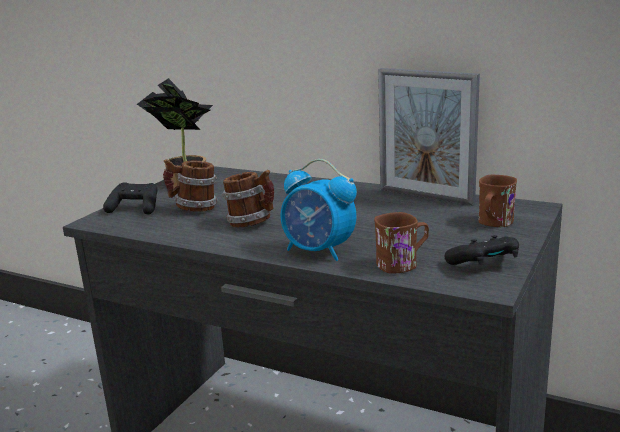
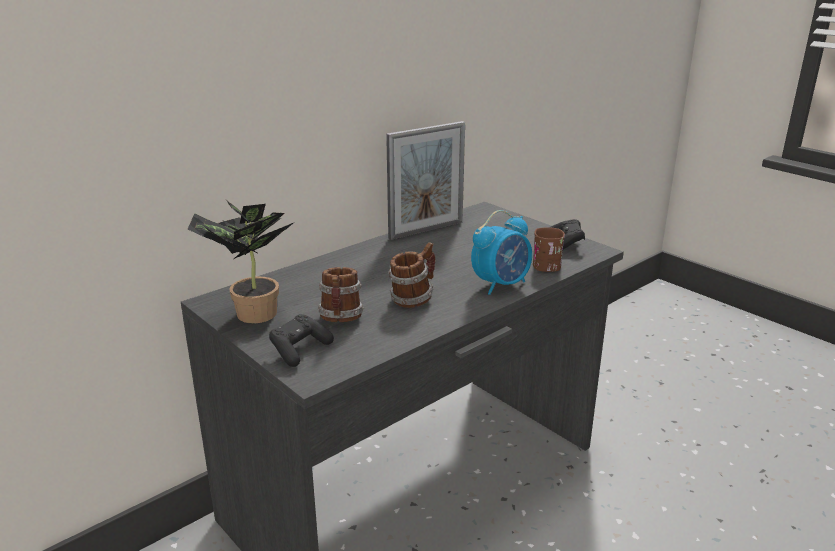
camera: 70 degrees left, 5 degrees up
(493, 223) = (501, 225): brown mug -> none

